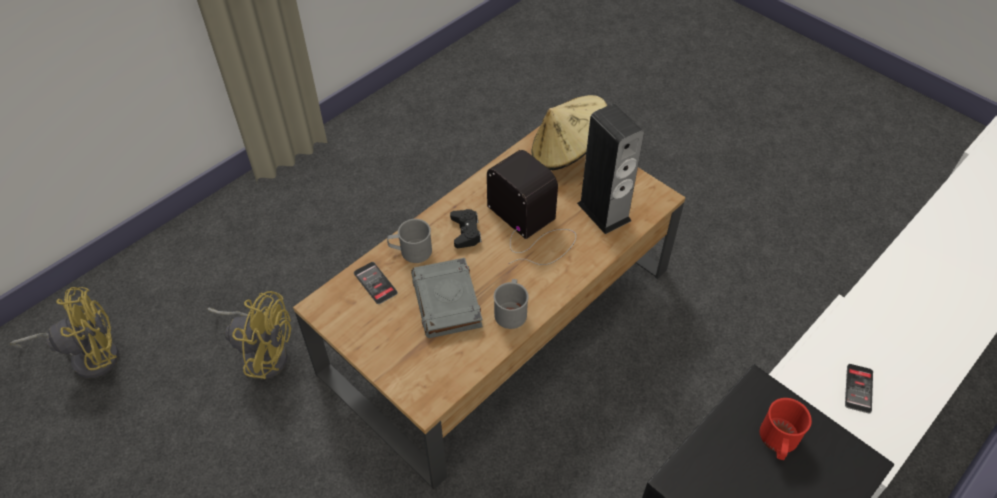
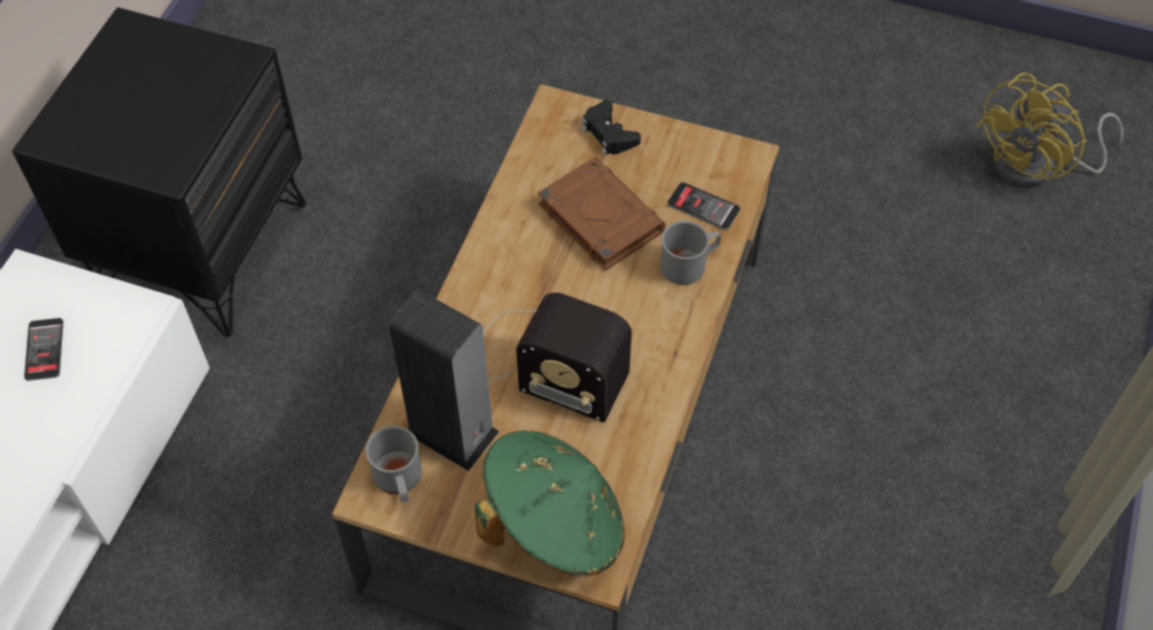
camera: 155 degrees right, 5 degrees up
(262, 353) = (844, 247): yellow fan -> none
(447, 302) = (599, 218): grey book -> brown book
(466, 232) = (634, 320): black game controller -> black game controller (609, 134)
(511, 310) = (514, 237): grey mug -> grey mug (399, 480)
(568, 153) = (554, 524): beige hat -> green hat
(778, 441) = (142, 127): red mug -> none

